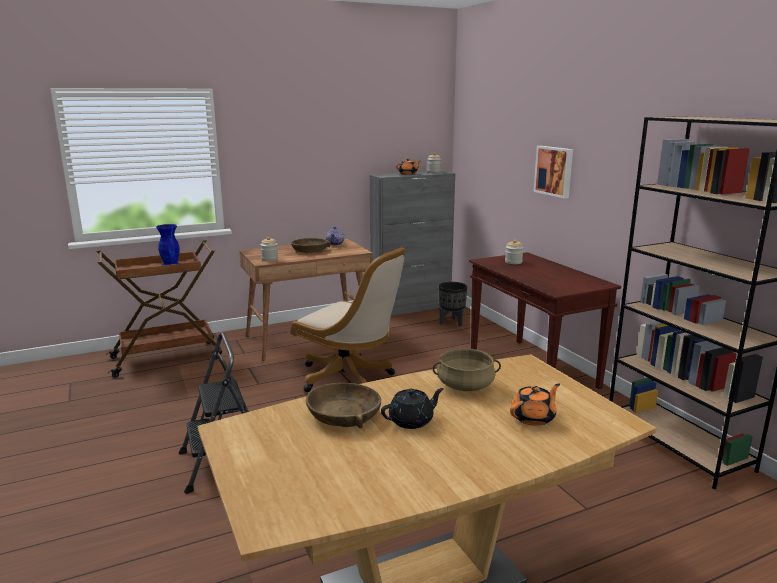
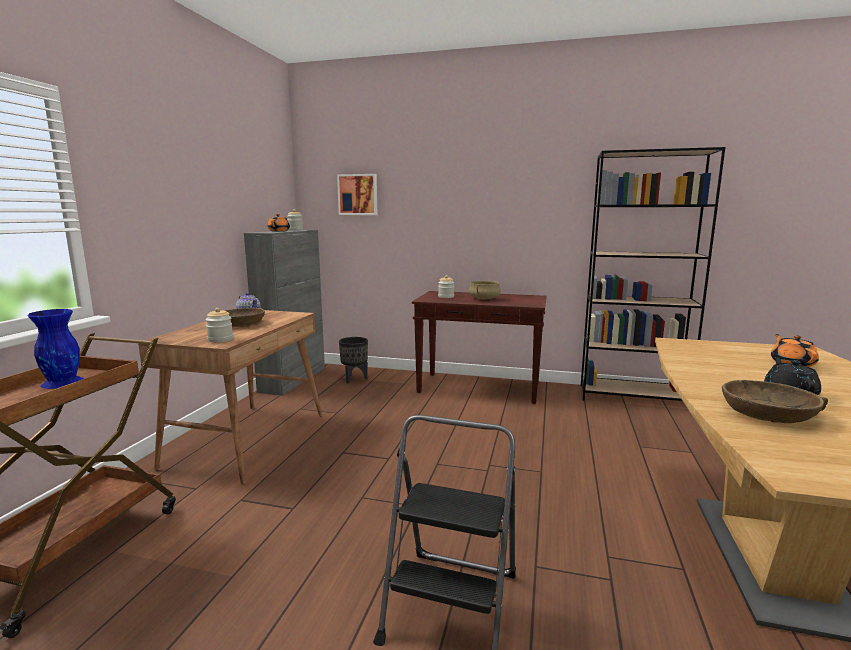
camera: 50 degrees left, 5 degrees down
(351, 378) = (376, 454): office chair -> none
(465, 386) = (713, 364): beige cooking pot -> beige cooking pot (484, 299)
(554, 171) = (453, 213): picture -> picture (358, 194)

